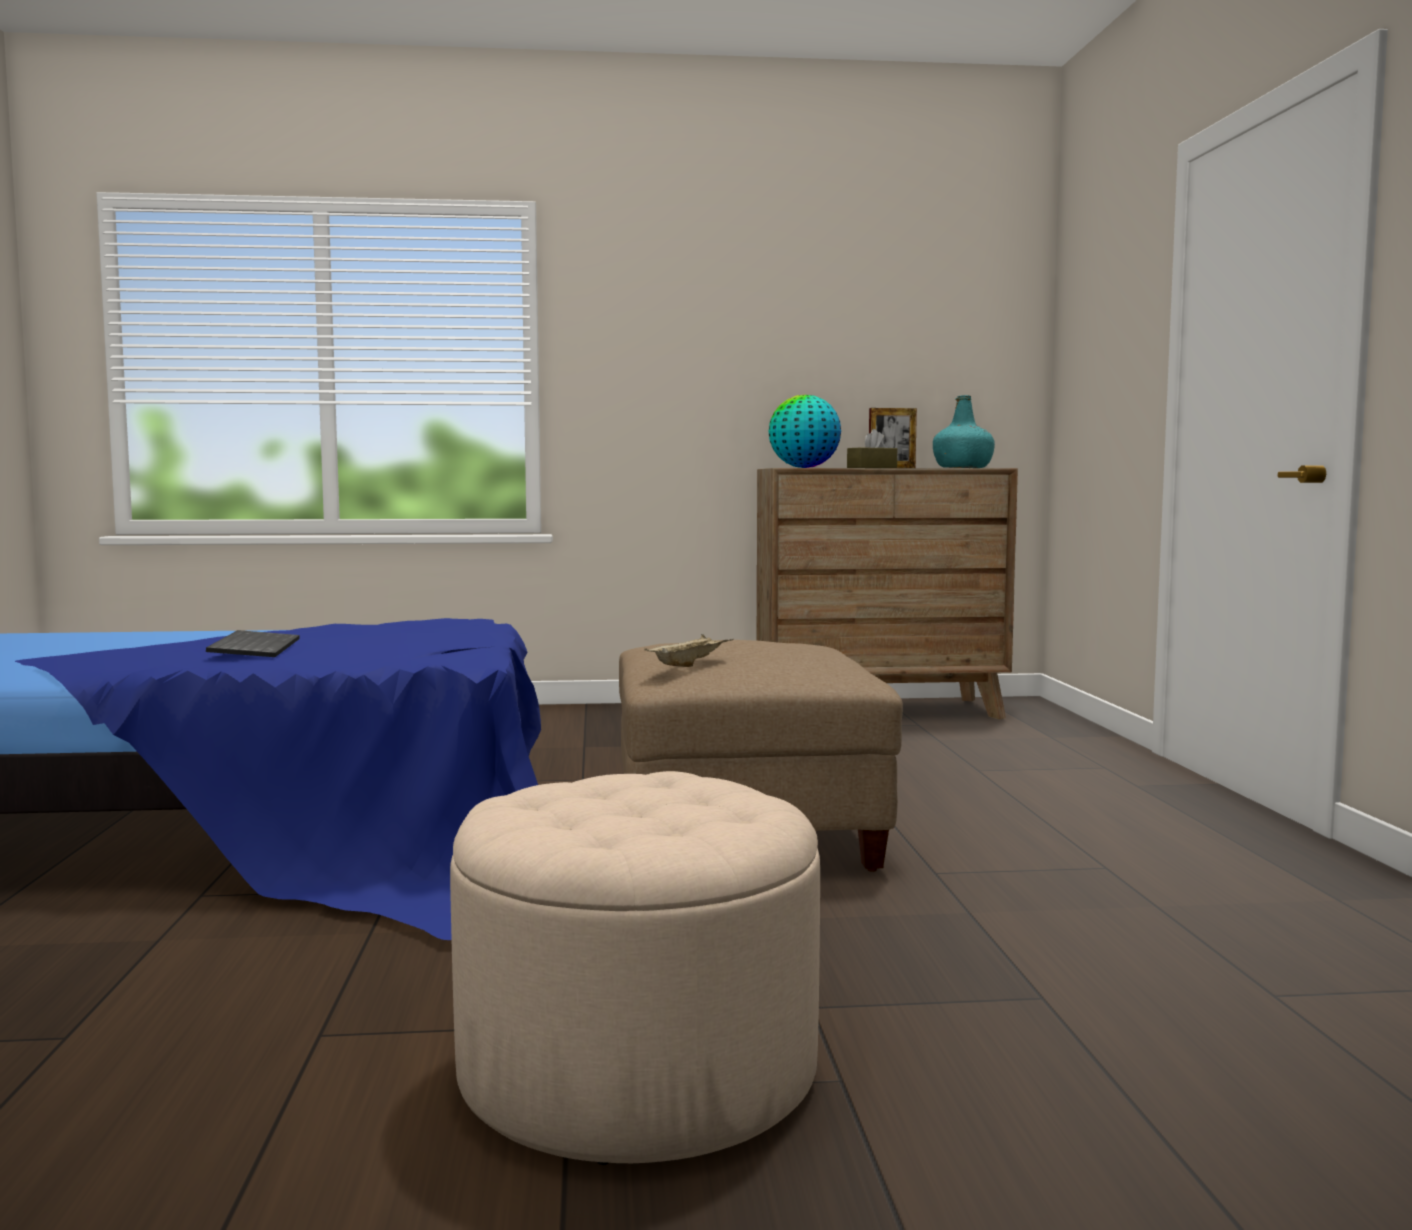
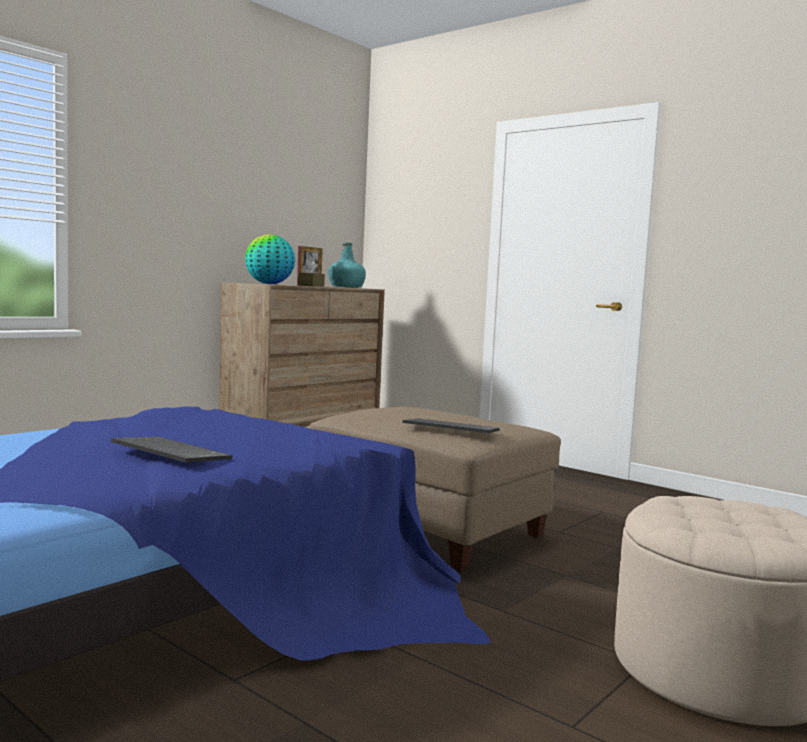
camera: 45 degrees left, 0 degrees up
(689, 664) = (449, 429): beige tray -> keyboard

